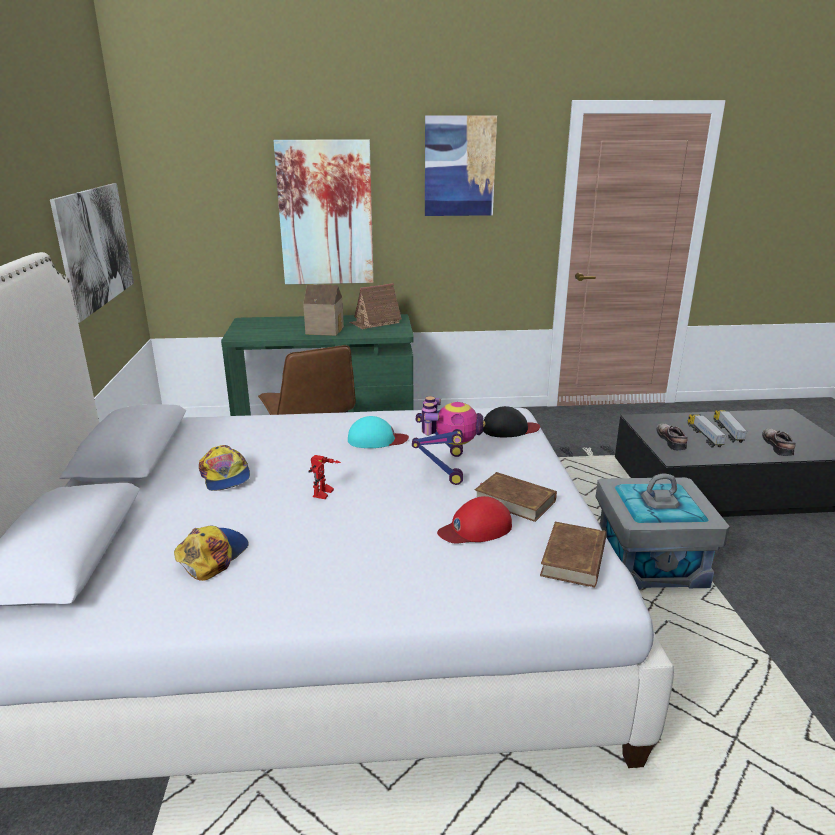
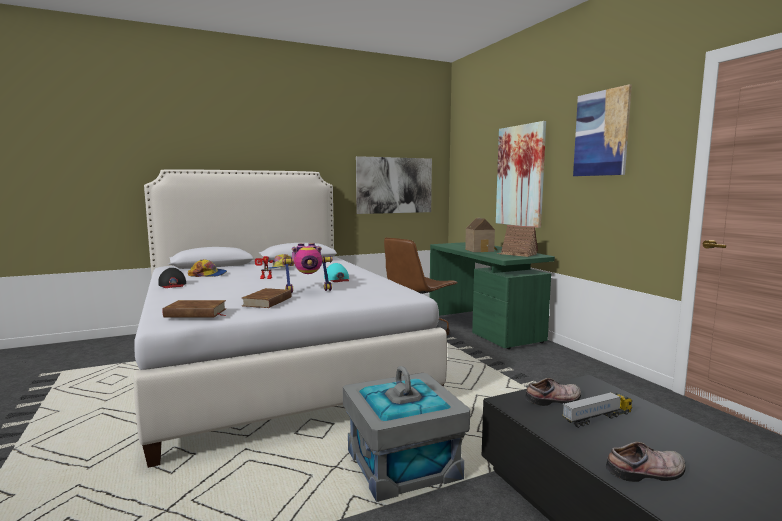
camera: 70 degrees right, 15 degrees down
(475, 528) = (229, 296): red cap -> none
(509, 429) = (379, 296): black cap -> black cap (172, 284)
(727, 432) = (639, 434): toy truck -> none

